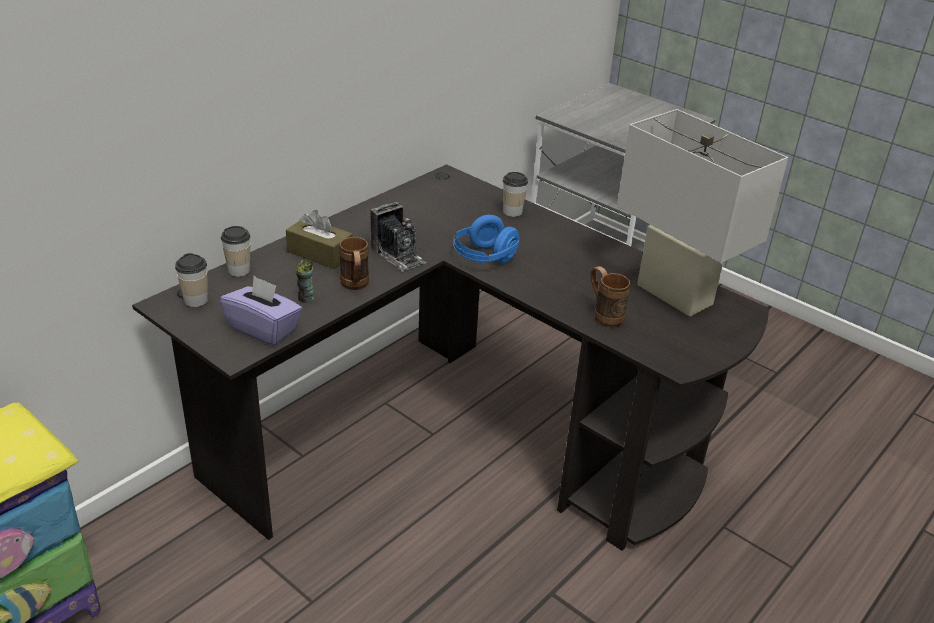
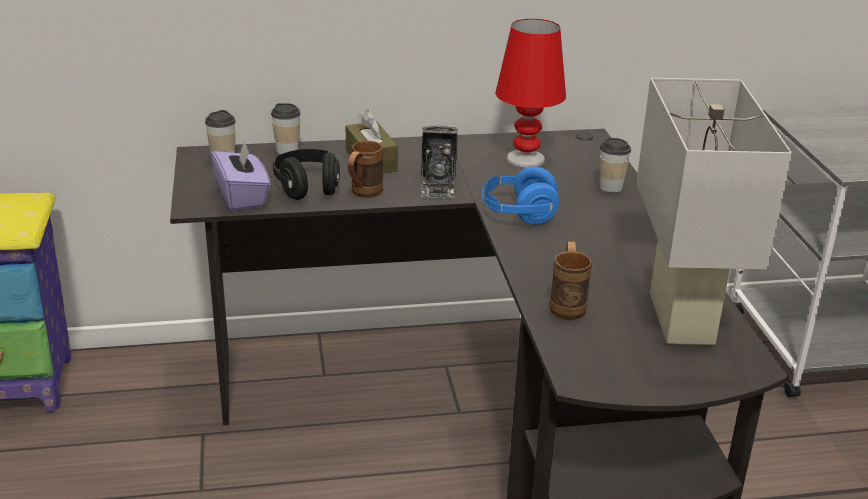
camera: 40 degrees right, 5 degrees down
(306, 299) = (308, 188): cup -> black headphones
(429, 210) = (525, 159): none -> red table lamp

